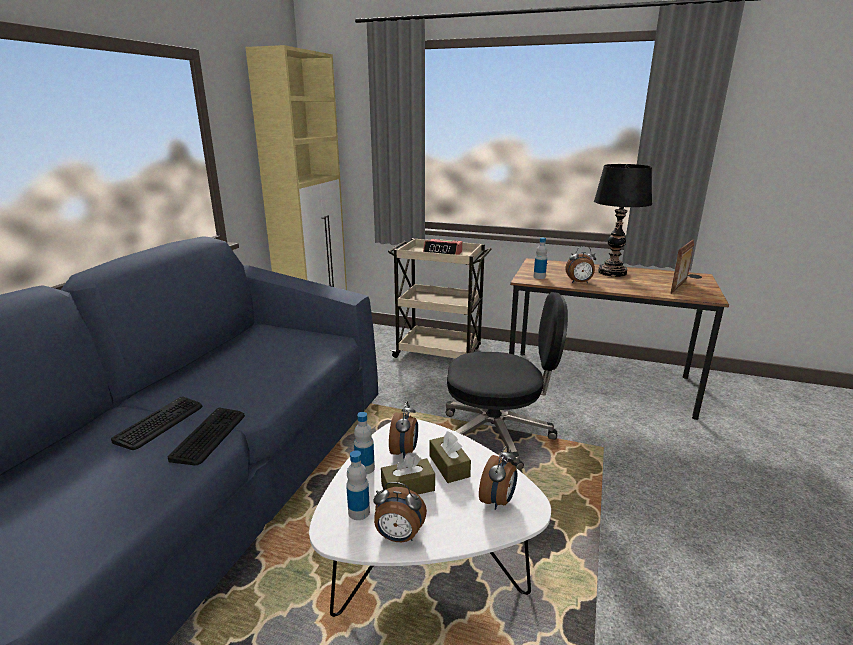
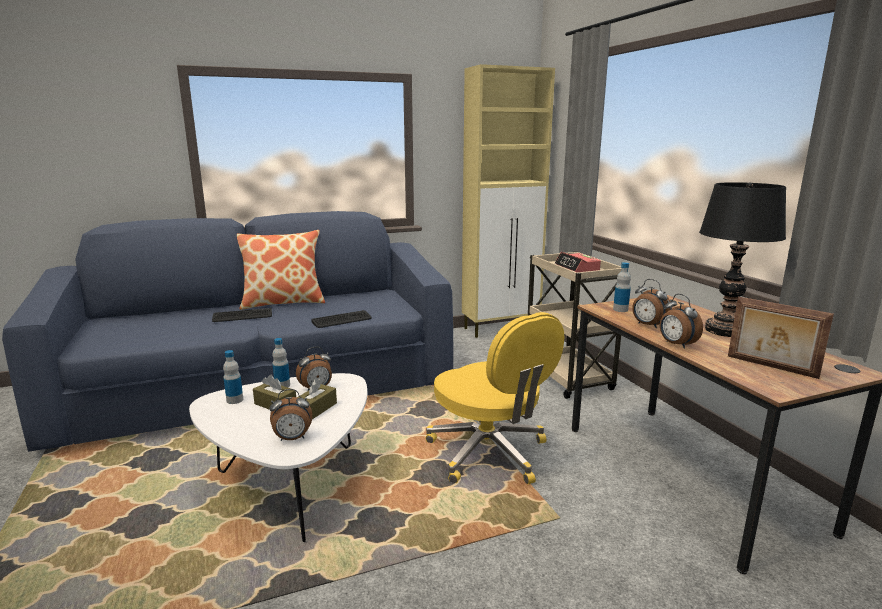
camera: 50 degrees right, 5 degrees down
(165, 385) = (283, 302): none -> pillow
(209, 436) = (242, 329): keyboard -> keyboard (342, 320)
(398, 537) = (221, 419): alarm clock -> alarm clock (676, 344)
(498, 434) = (489, 453): black office chair -> yellow office chair
(679, 286) = (771, 367): picture frame -> picture frame turned 45 degrees clockwise

